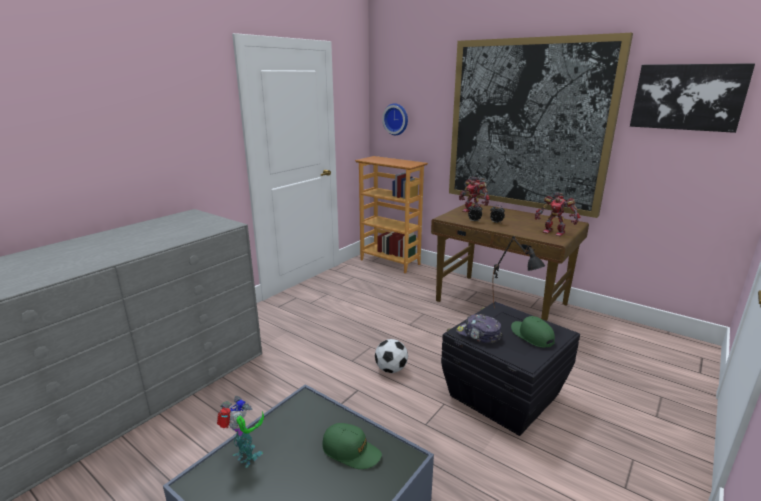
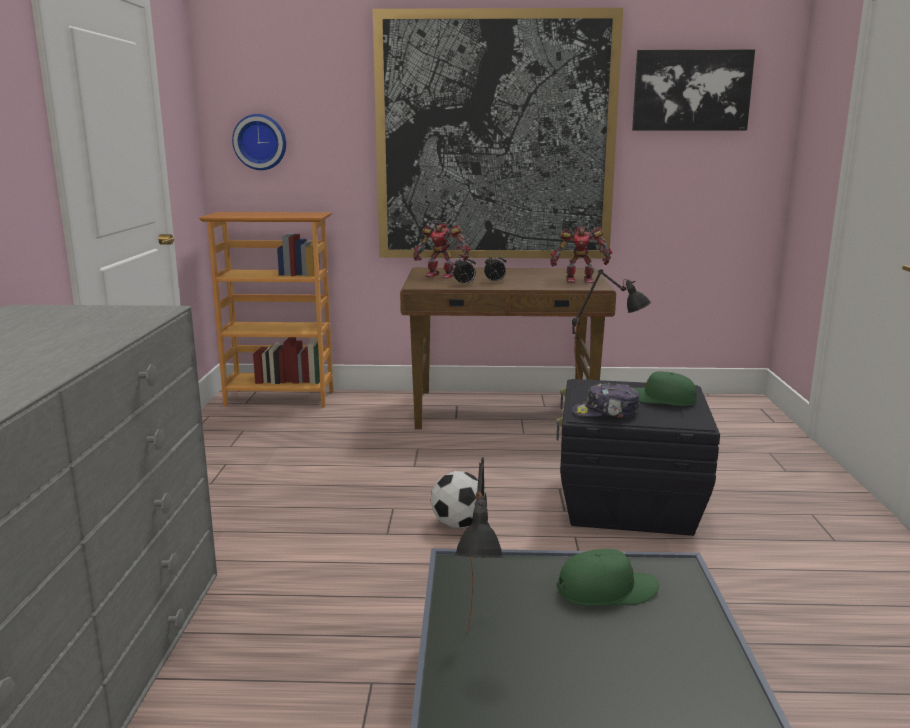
camera: 35 degrees left, 5 degrees down
(246, 458) = (481, 659): toy robot -> black table lamp

